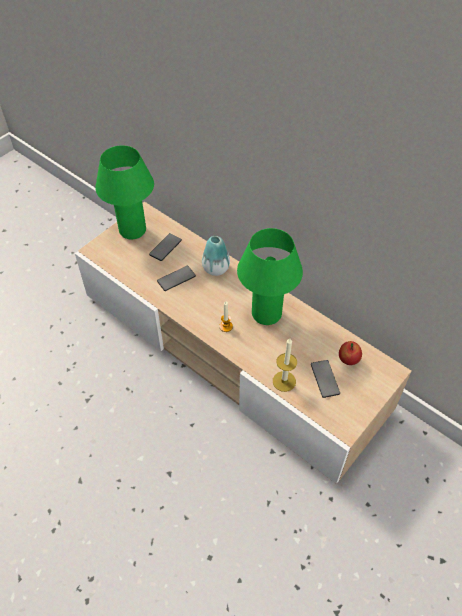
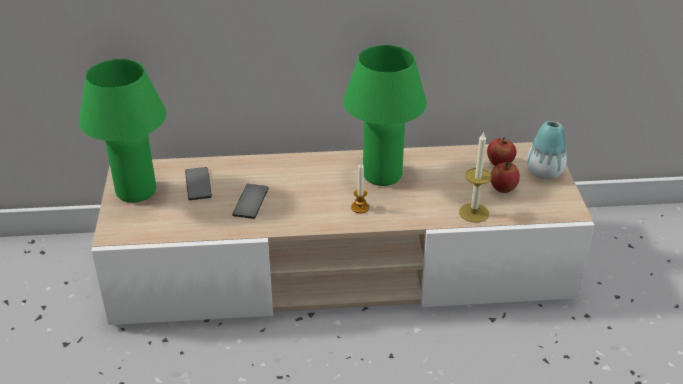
camera: 45 degrees left, 15 degrees down
(216, 268) = (279, 171): vase -> vase (544, 172)
(325, 379) = (503, 189): phone -> apple

